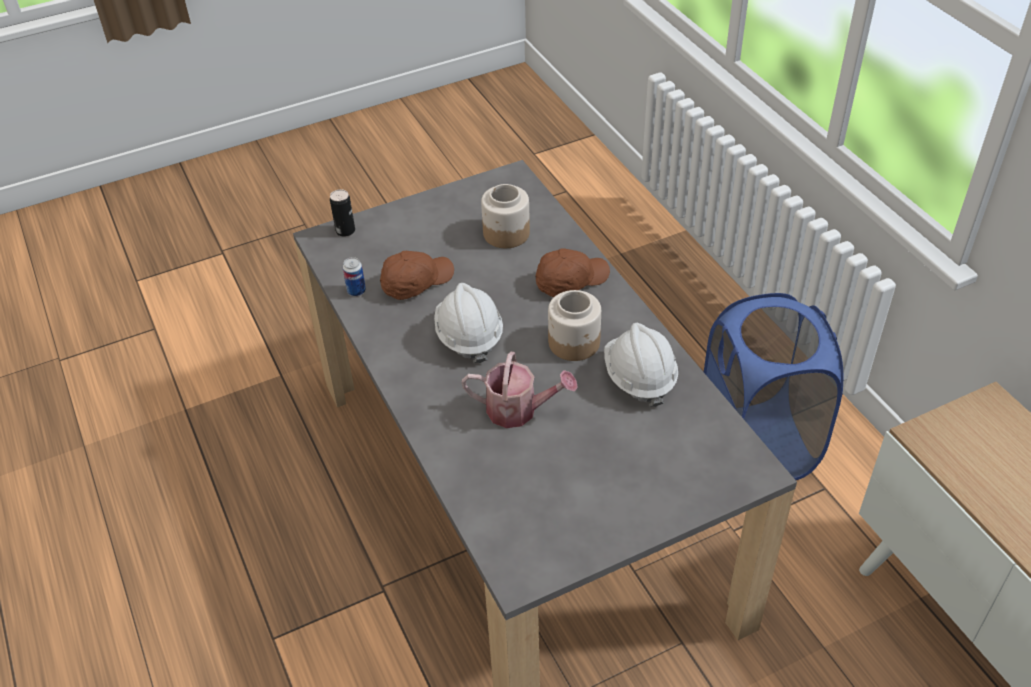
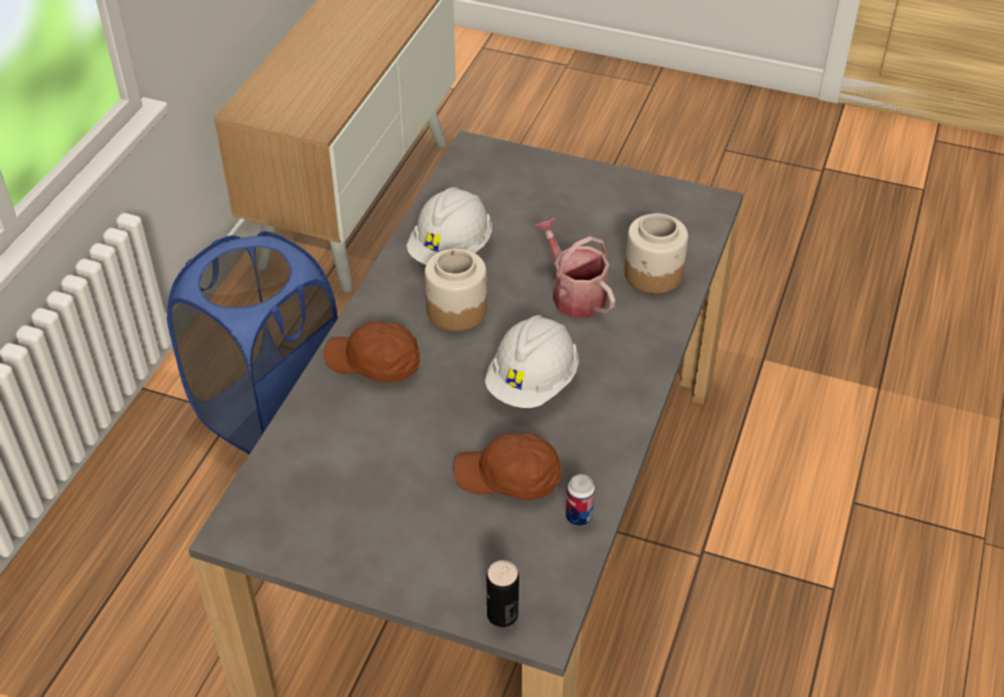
camera: 135 degrees left, 0 degrees up
(505, 233) = (351, 462): jar -> jar (653, 274)

